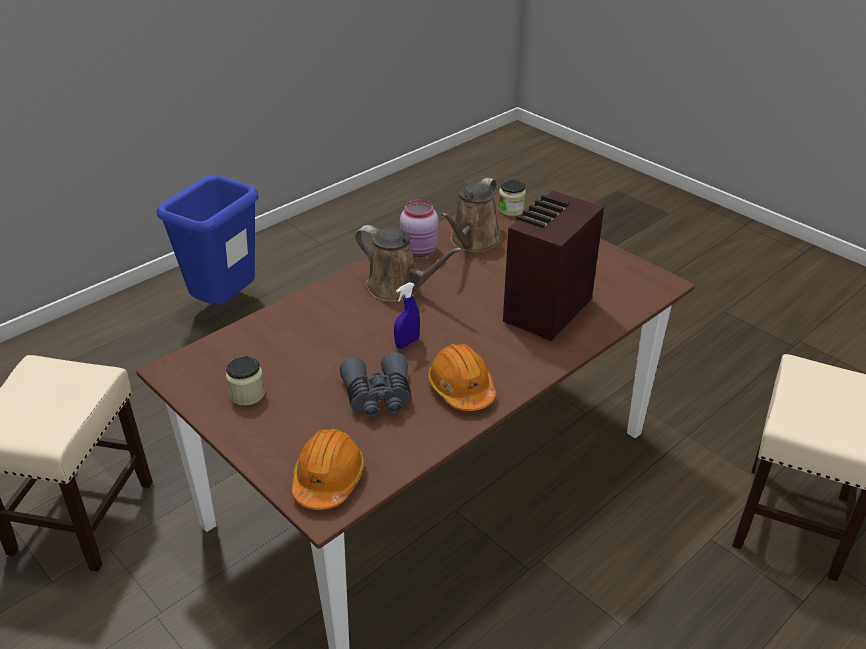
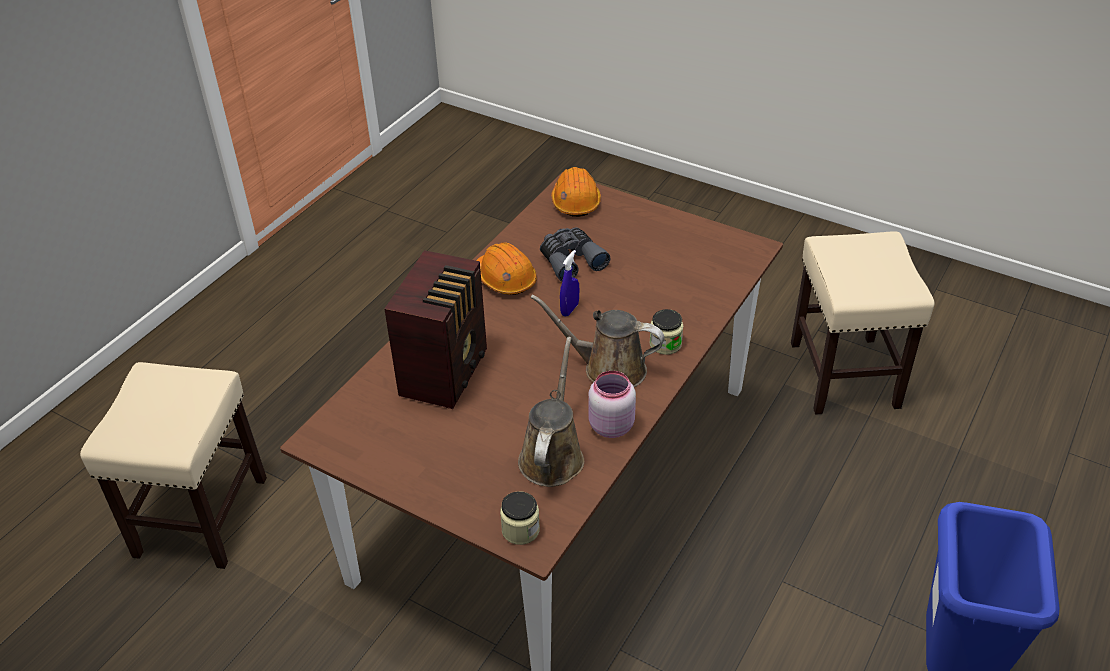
camera: 165 degrees right, 5 degrees up
(247, 394) = (676, 241): jar -> jar (665, 344)

